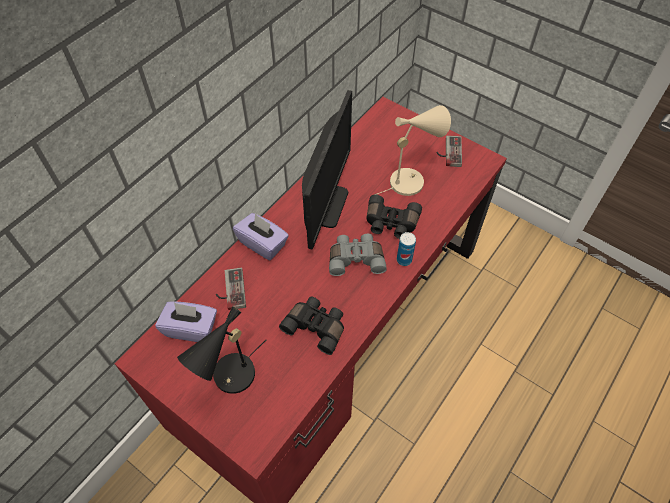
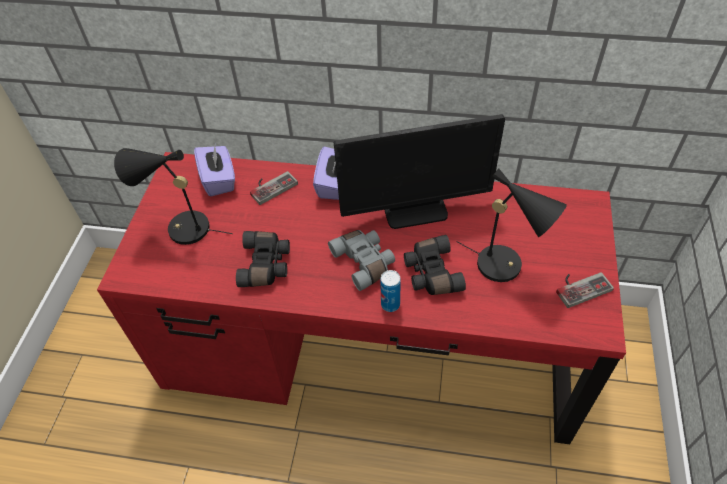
camera: 65 degrees right, 5 degrees down
(410, 180) = (506, 266): beige table lamp -> black table lamp

